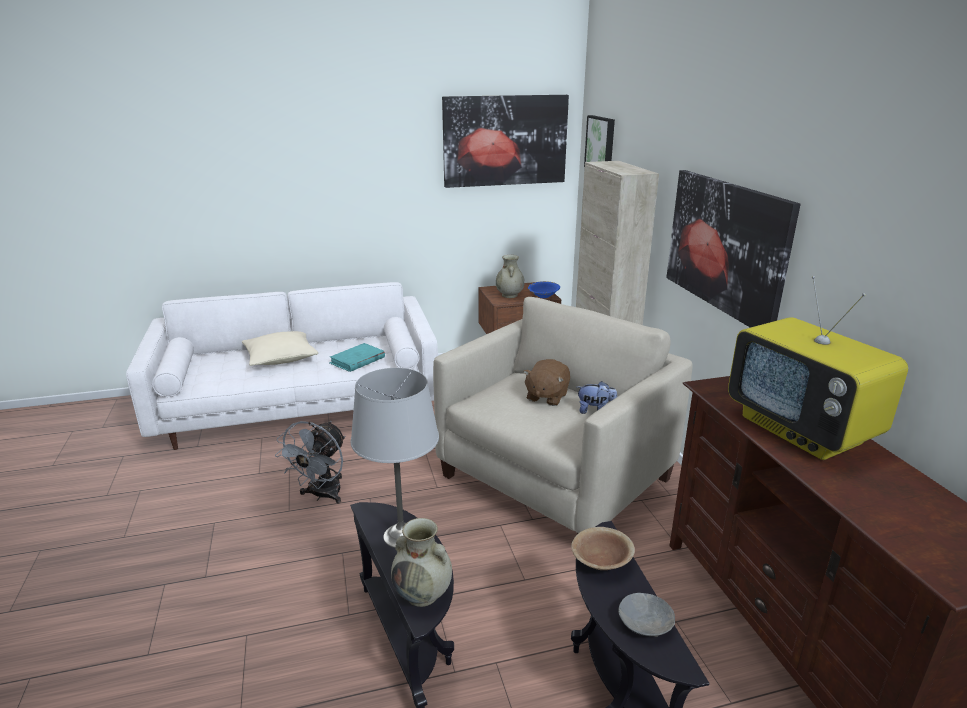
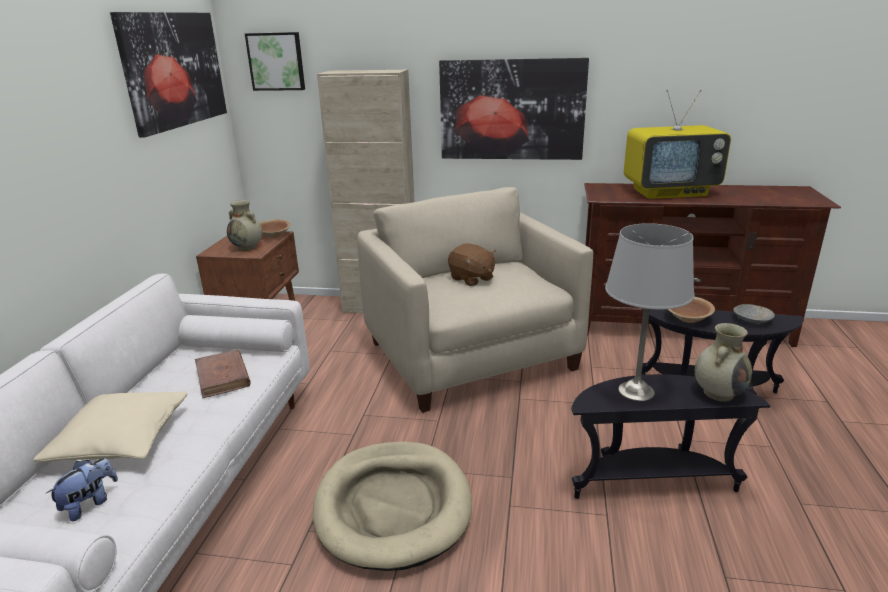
camera: 65 degrees left, 0 degrees up
(322, 495) = (393, 507): grey fan -> beige dog bed
(357, 360) = (223, 377): turquoise book -> brown book
(543, 296) = (274, 235): blue bowl -> brown bowl
(595, 411) = (510, 268): plush toy -> plush toy (90, 504)

